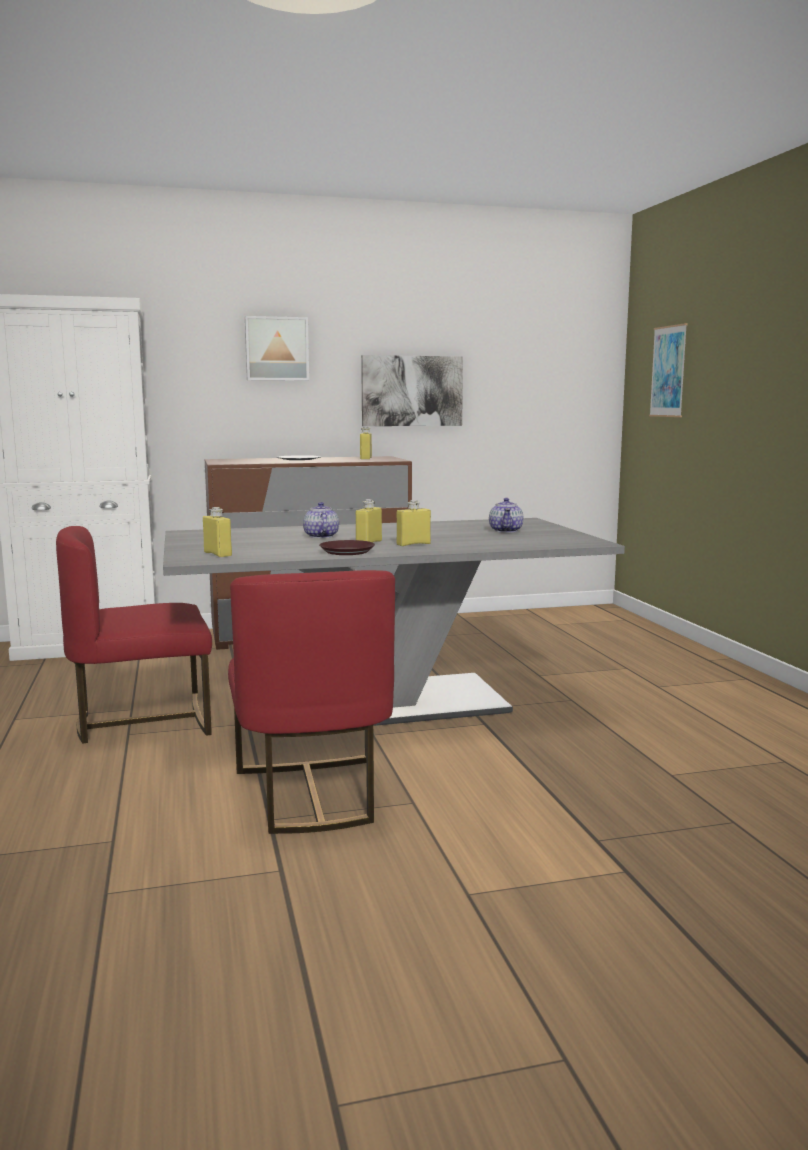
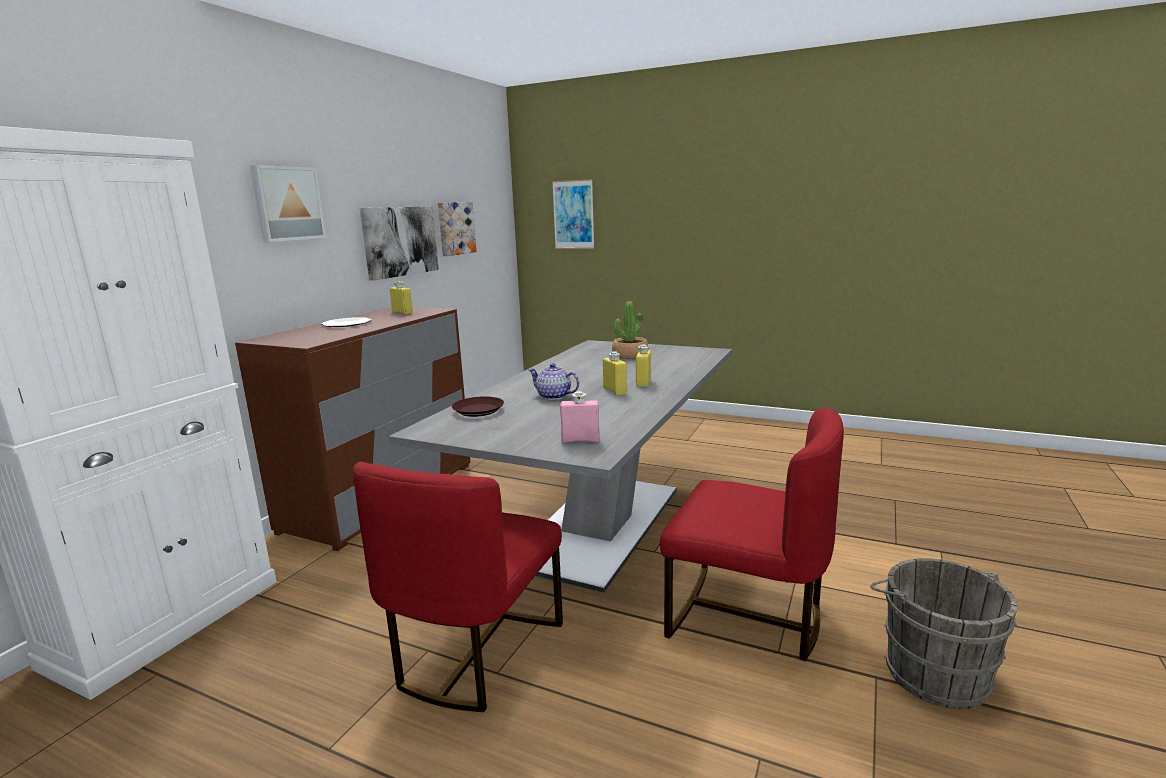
camera: 50 degrees left, 5 degrees up
(218, 554) = (580, 440): yellow bottle -> pink bottle
(326, 897) = (931, 670): none -> grey bucket
(346, 552) = (644, 403): brown plate -> brown plate (478, 411)
(503, 382) = (455, 228): none -> picture
(506, 531) = (630, 355): teapot -> potted plant

